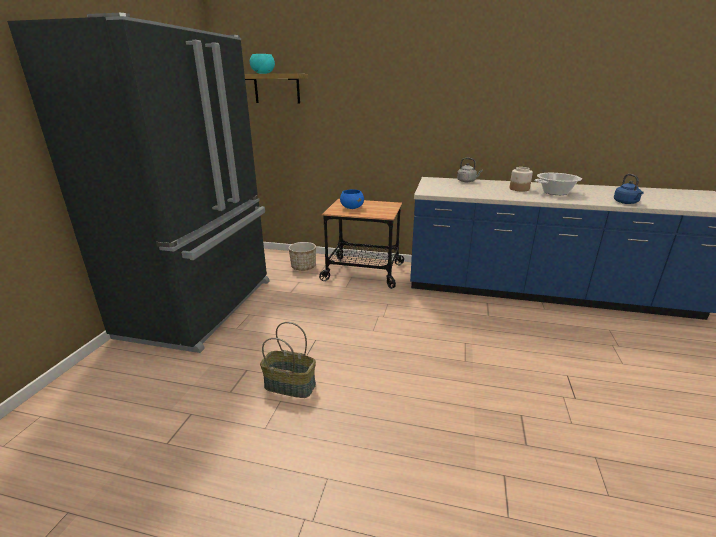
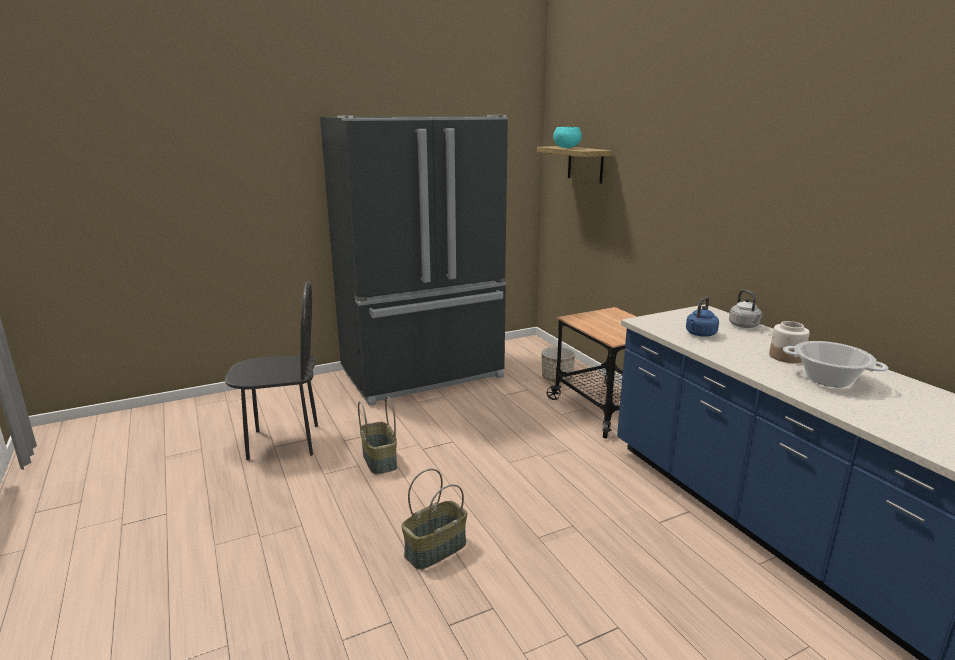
camera: 50 degrees right, 5 degrees down
(170, 433) = (284, 442): none -> black chair
(352, 208) = (601, 320): blue bowl -> none
(439, 411) = (435, 550): none -> basket
(626, 203) = (903, 433): blue kettle -> blue kettle (700, 334)

